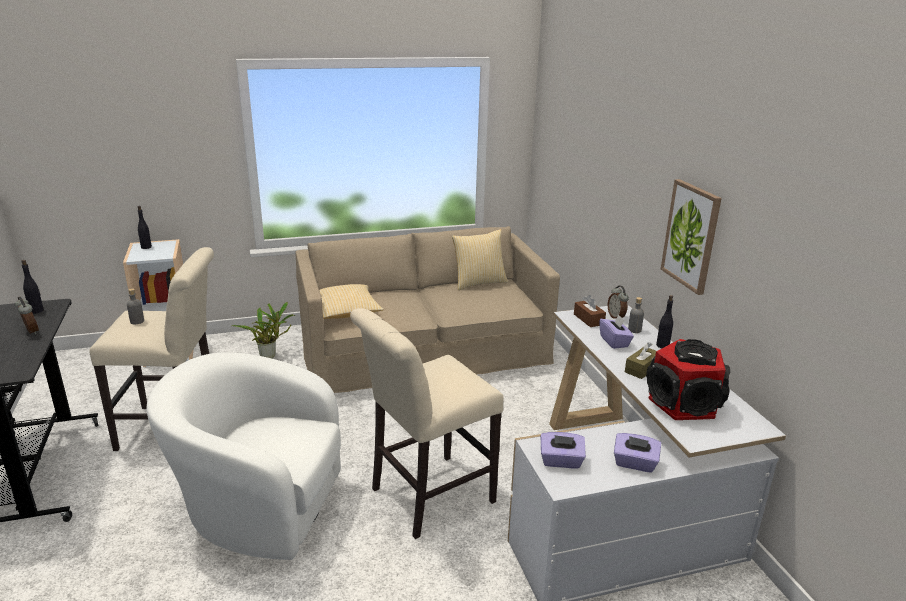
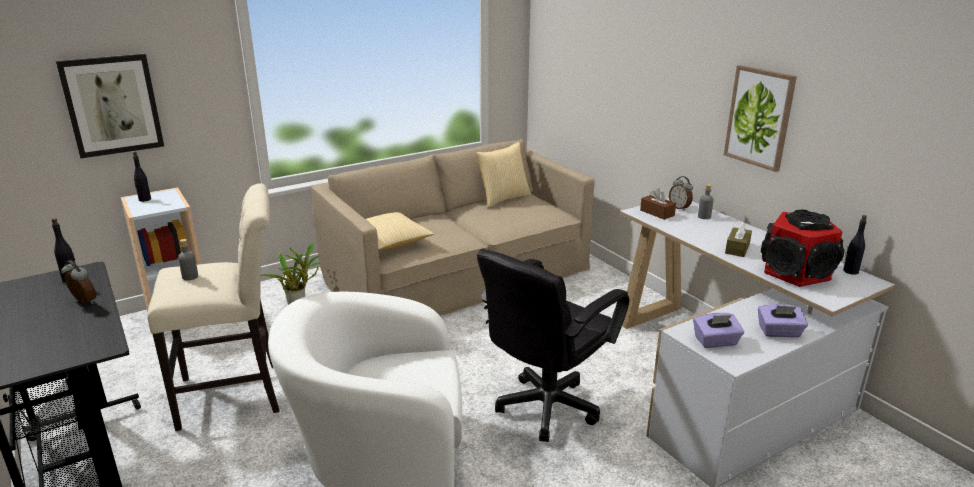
camera: 15 degrees left, 0 degrees up
(127, 164) = (112, 105): none -> picture
(426, 497) = (544, 412): beige stool -> black office chair
(614, 341) = (695, 229): purple tissue box -> none
(662, 345) = (738, 226): black bottle -> black bottle (850, 271)

